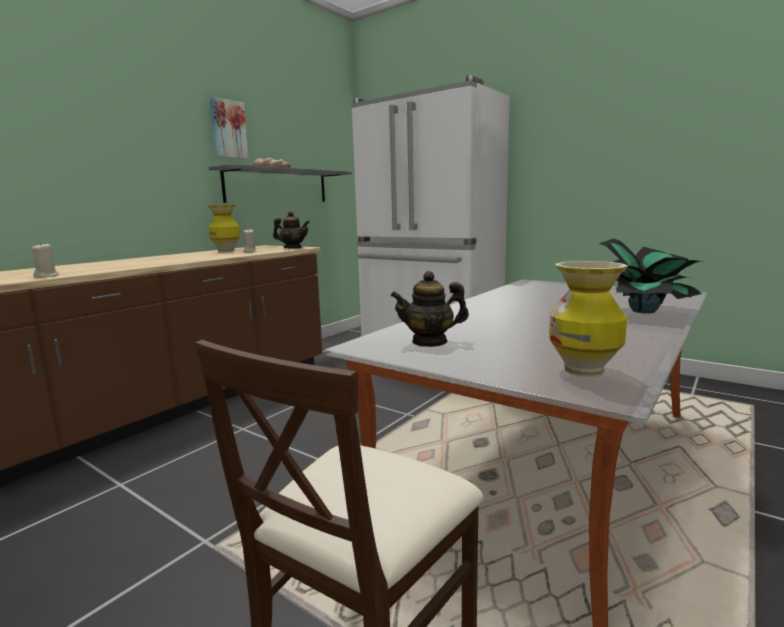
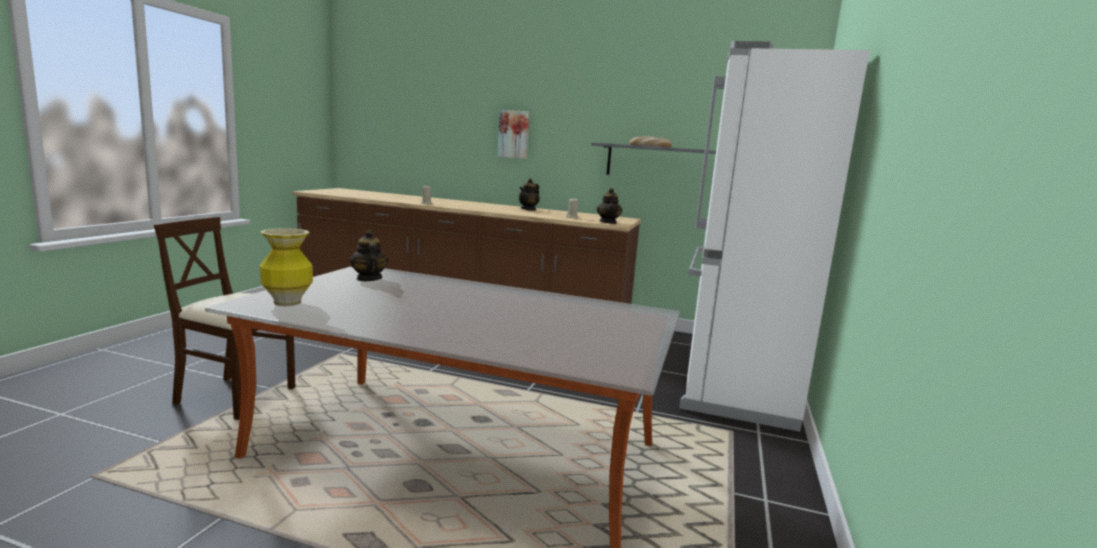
camera: 70 degrees right, 0 degrees up
(167, 257) = (528, 209): none -> teapot
(226, 250) = (579, 214): vase -> none
(228, 129) = (624, 110): picture -> picture (514, 134)
(644, 311) = (487, 338): potted plant -> none

